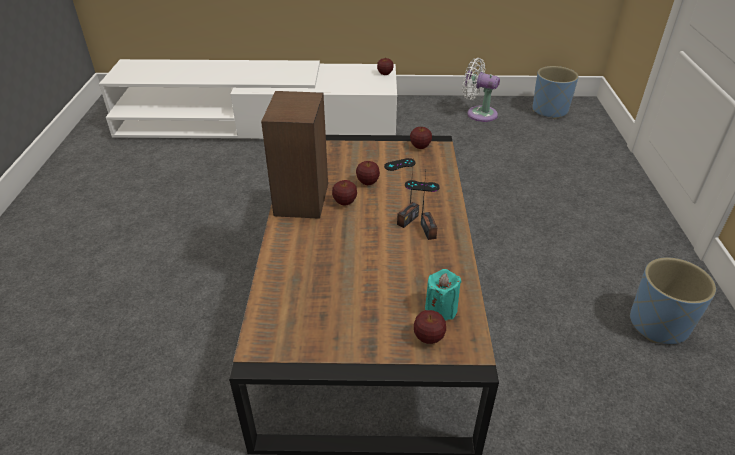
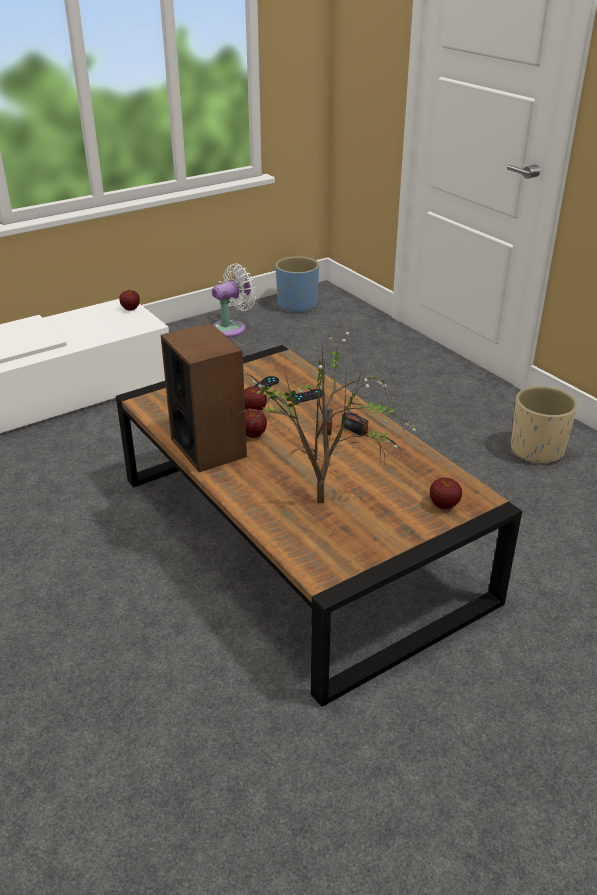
camera: 35 degrees left, 5 degrees down
(329, 287) = (324, 505): none -> potted plant
(420, 146) = (265, 363): apple -> none
(441, 309) = (430, 482): turquoise candle -> none
(478, 113) = (232, 328): white fan -> white fan turned 150 degrees clockwise
(658, 324) = (536, 450): blue planter -> beige planter

